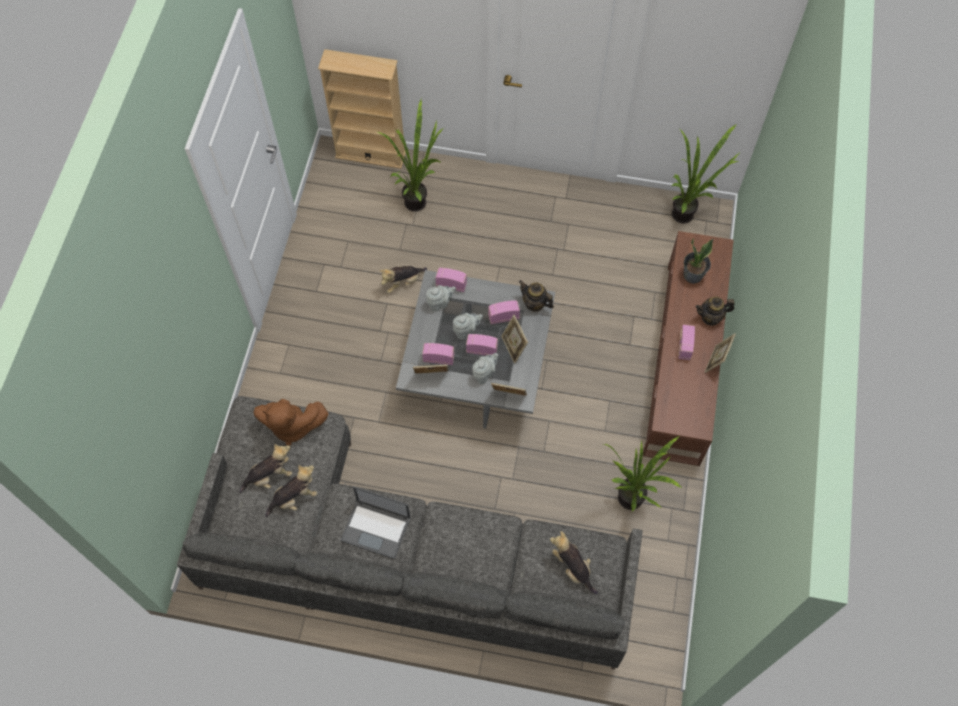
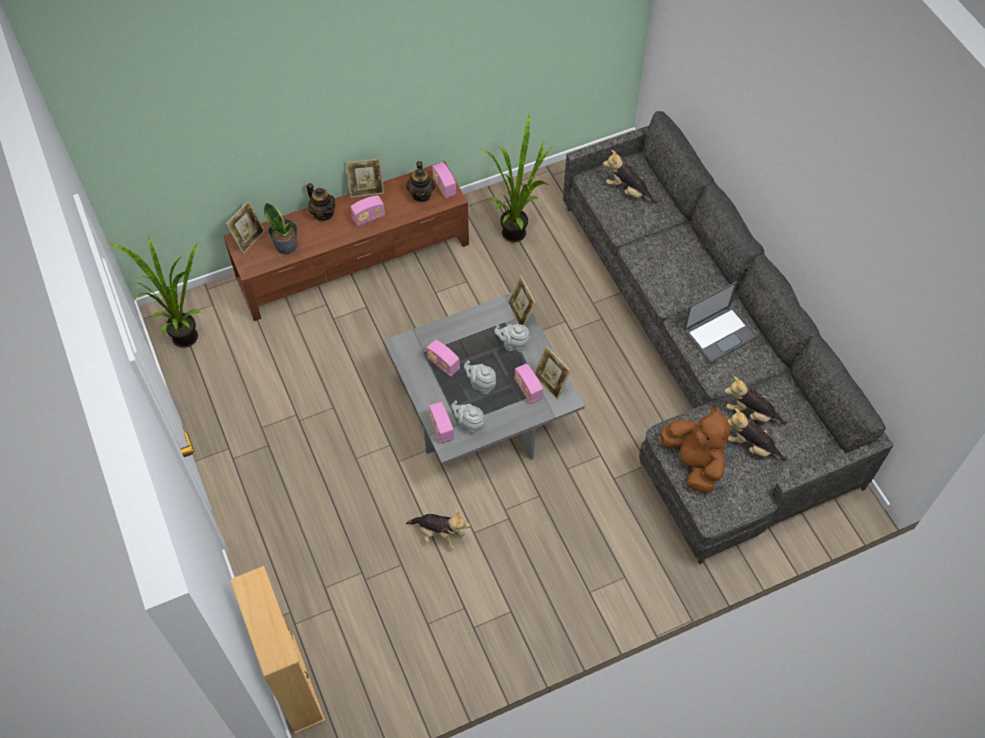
camera: 125 degrees left, 5 degrees down
(376, 529) = (720, 333): laptop -> laptop turned 75 degrees clockwise
(419, 200) = (324, 587): potted plant -> none
(481, 350) = (491, 361): radio -> radio (444, 187)
(513, 348) = (469, 338): picture frame -> picture frame (249, 239)
(534, 304) = (409, 348): teapot -> teapot (421, 194)
(573, 567) = (628, 191): plush toy -> plush toy turned 105 degrees clockwise

